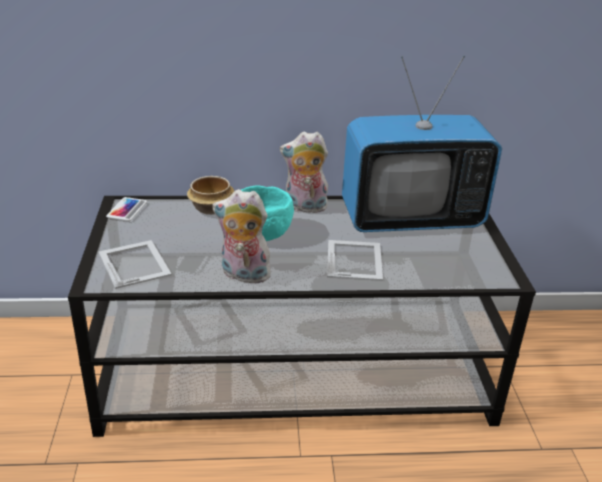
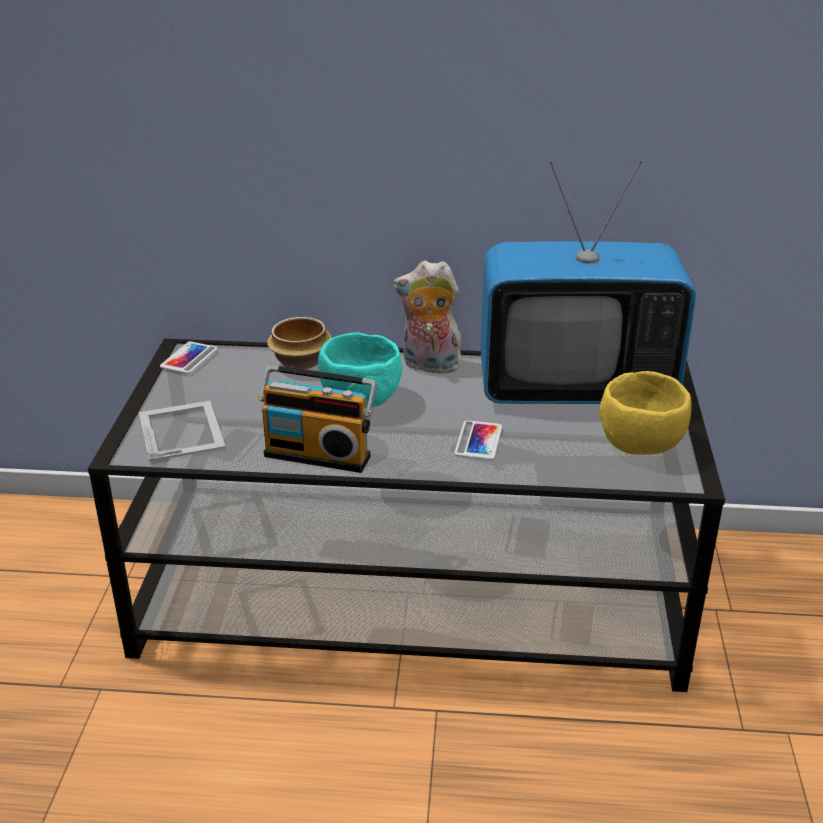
camera: 10 degrees right, 0 degrees up
(243, 275) = (319, 454): plush toy -> radio
(355, 259) = (478, 441): picture frame -> phone
(468, 256) = (642, 444): none -> yellow bowl

